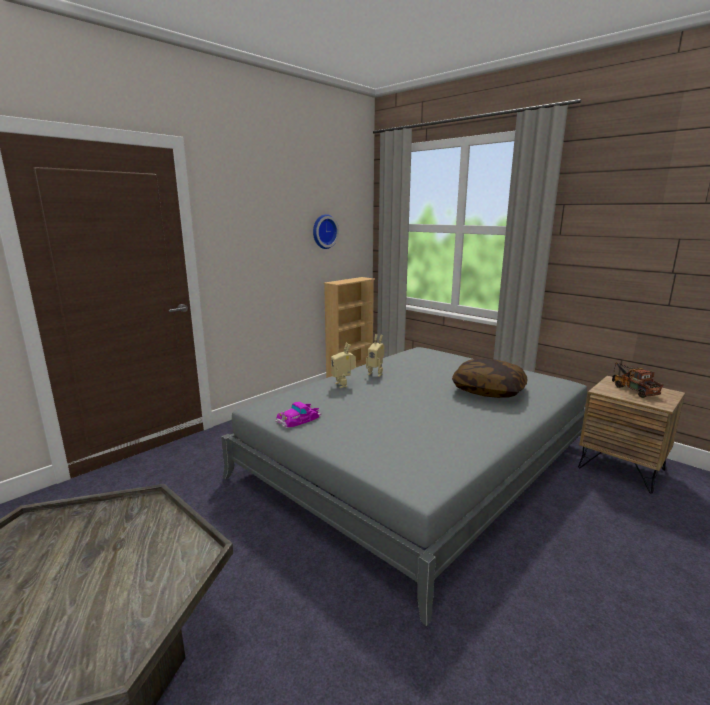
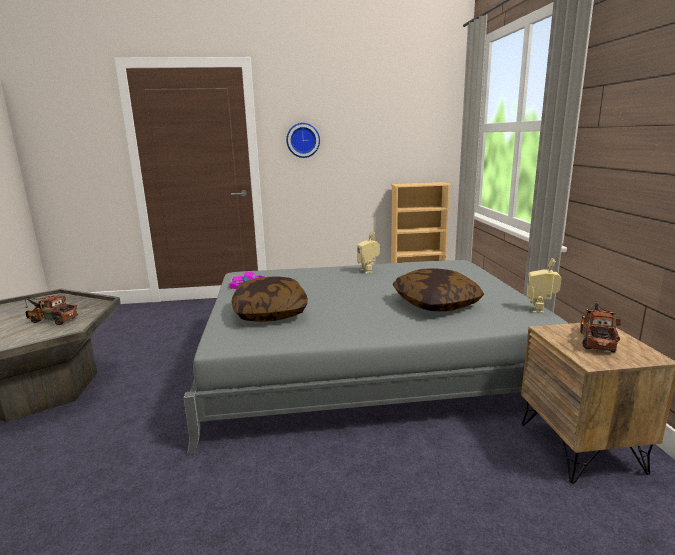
camera: 40 degrees right, 0 degrees up
(117, 555) = (50, 320): none -> toy truck
(323, 231) = (395, 133): wall clock -> wall clock (303, 140)
(343, 384) = (325, 272): toy robot -> toy robot (540, 310)
(389, 440) = (270, 313): none -> pillow

